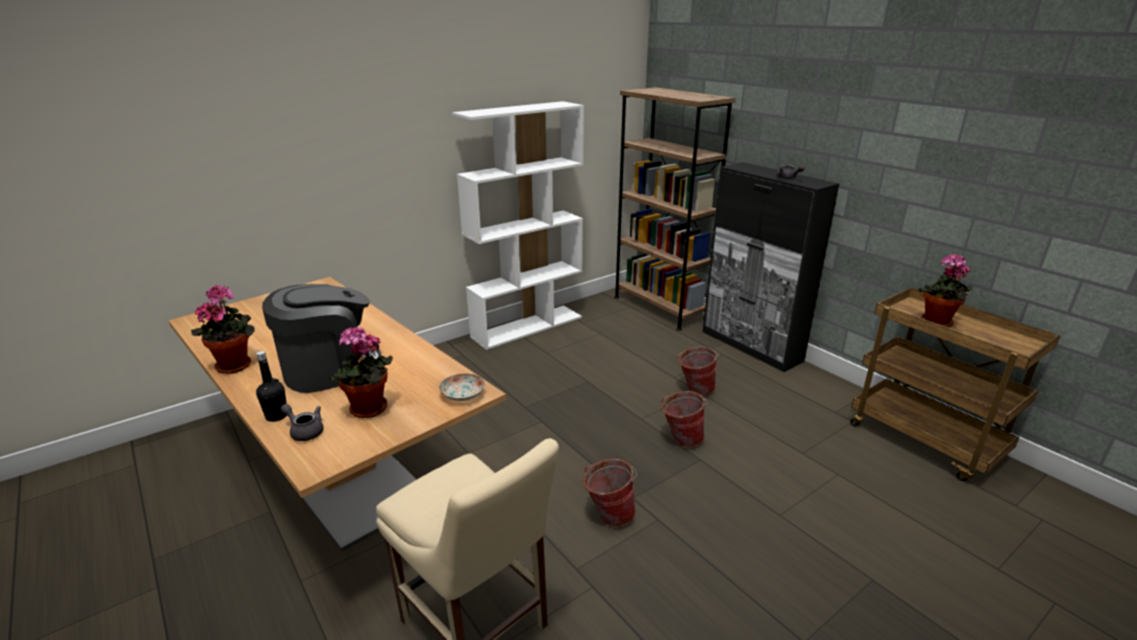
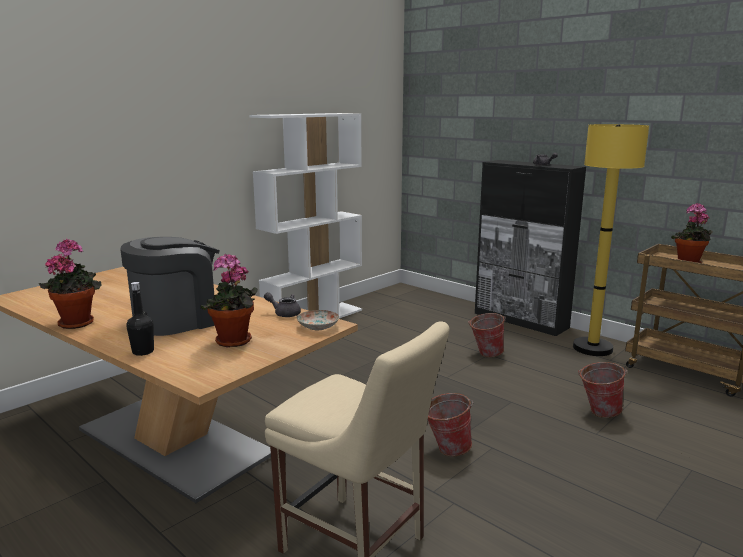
camera: 10 degrees left, 10 degrees down
(305, 431) = (178, 359): grey teapot -> grey teapot (284, 313)
(659, 307) = (430, 299): brown bookcase -> none
(680, 439) = (487, 389): bucket -> bucket (598, 412)
(820, 393) = (592, 348): none -> yellow floor lamp

